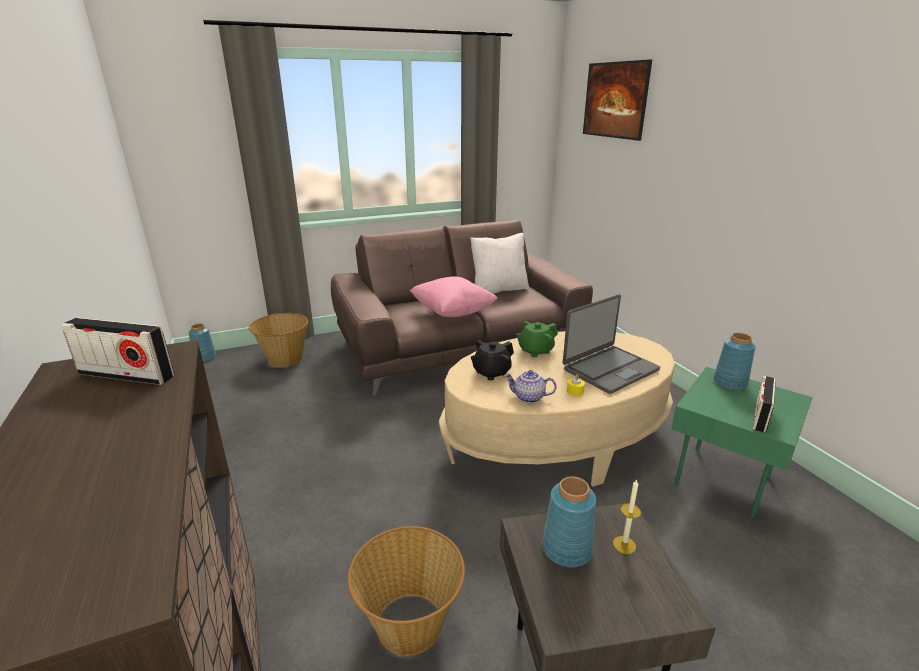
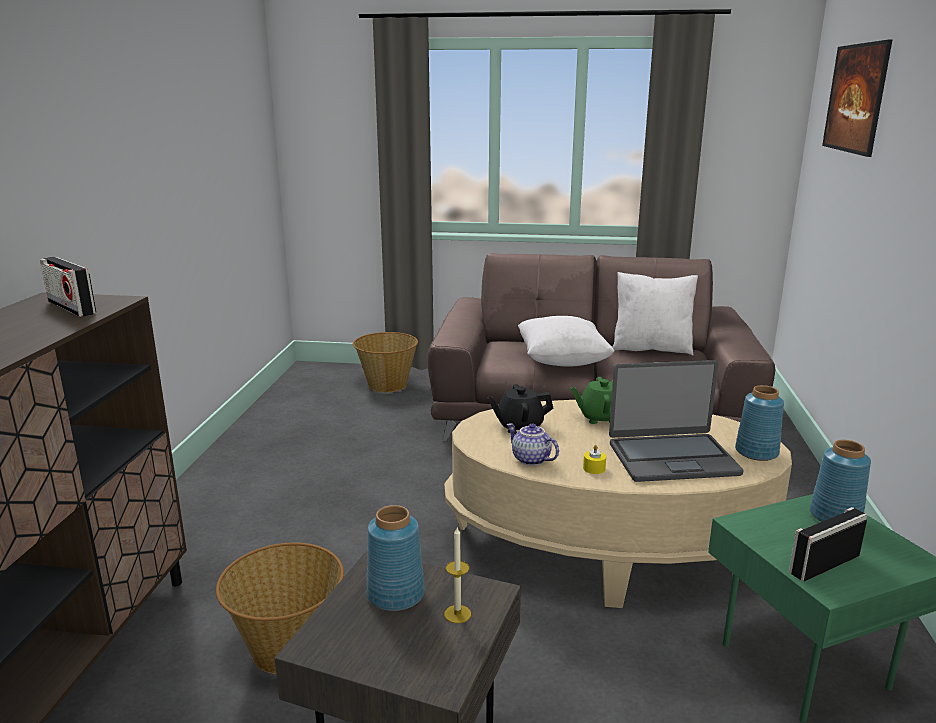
camera: 30 degrees right, 5 degrees down
(205, 357) = (317, 366): blue vase -> blue vase (757, 452)
(452, 312) = (562, 362): pink pillow -> white pillow

